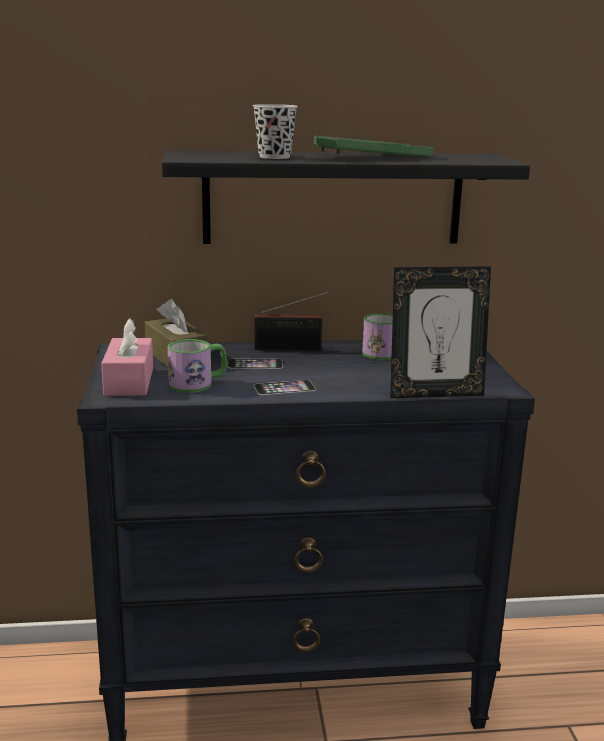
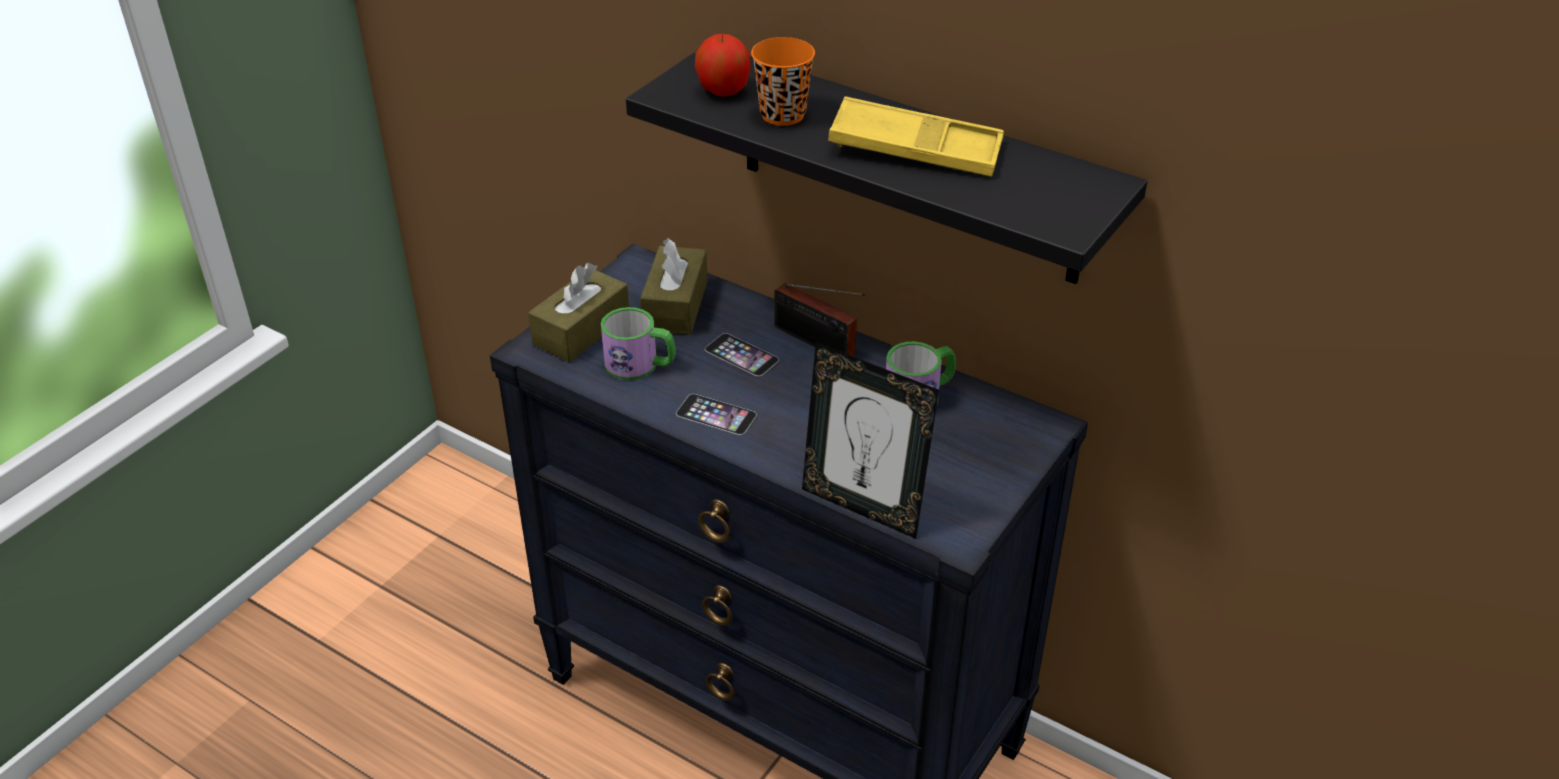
camera: 40 degrees right, 20 degrees up
(129, 381) = (581, 330): pink tissue box -> brown tissue box
(219, 156) = (723, 91): none -> apple
(274, 157) = (783, 115): black cup -> orange cup
(373, 157) = (915, 149): green tray -> yellow tray

